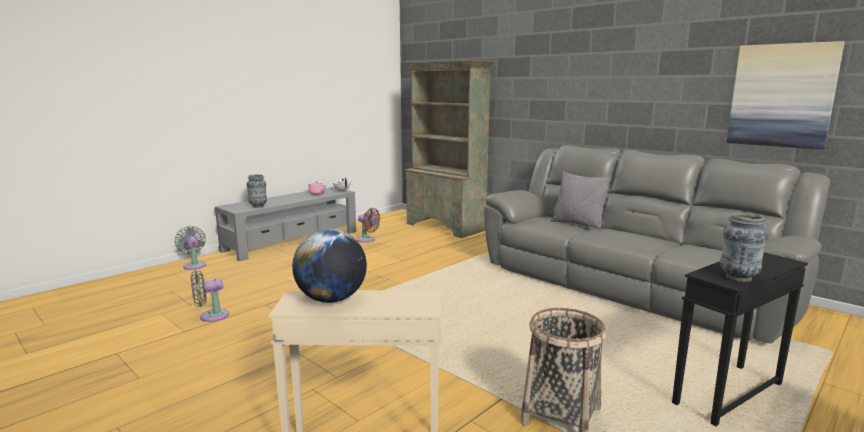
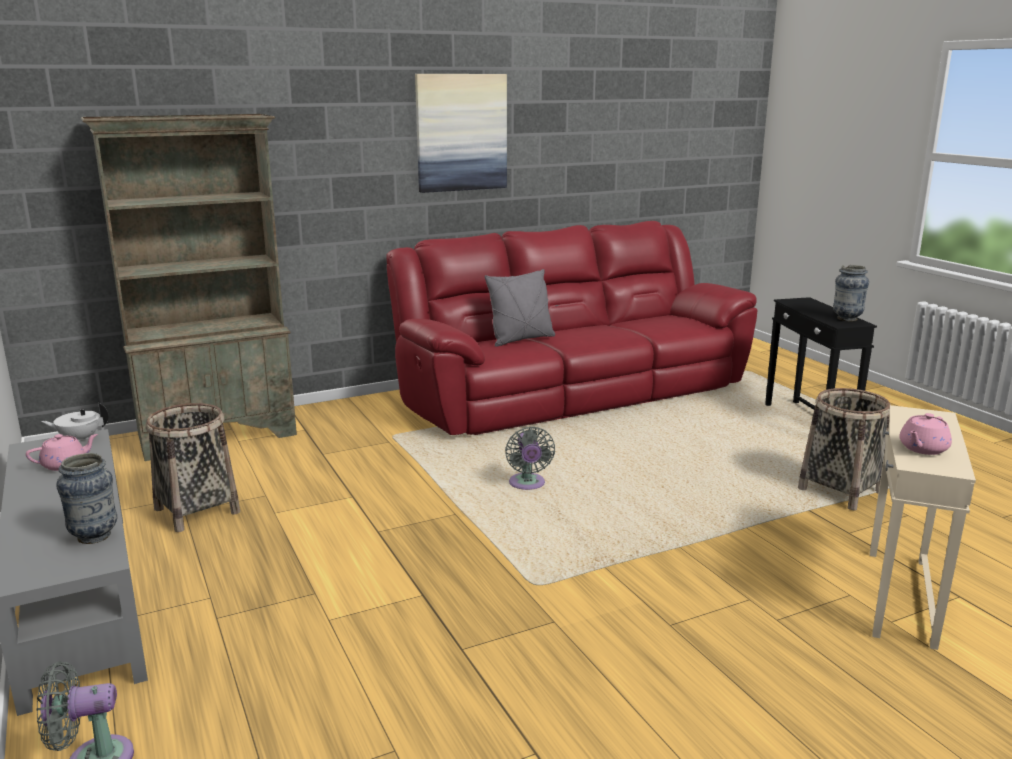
camera: 70 degrees left, 5 degrees up
(211, 316) = (480, 718): grey fan -> grey fan (527, 485)
(332, 299) = (922, 449): globe -> pink teapot
(367, 240) = (197, 510): brown fan -> basket
(629, 285) = (572, 391): grey sofa -> red sofa
(781, 95) = (627, 152): picture -> picture (461, 132)

